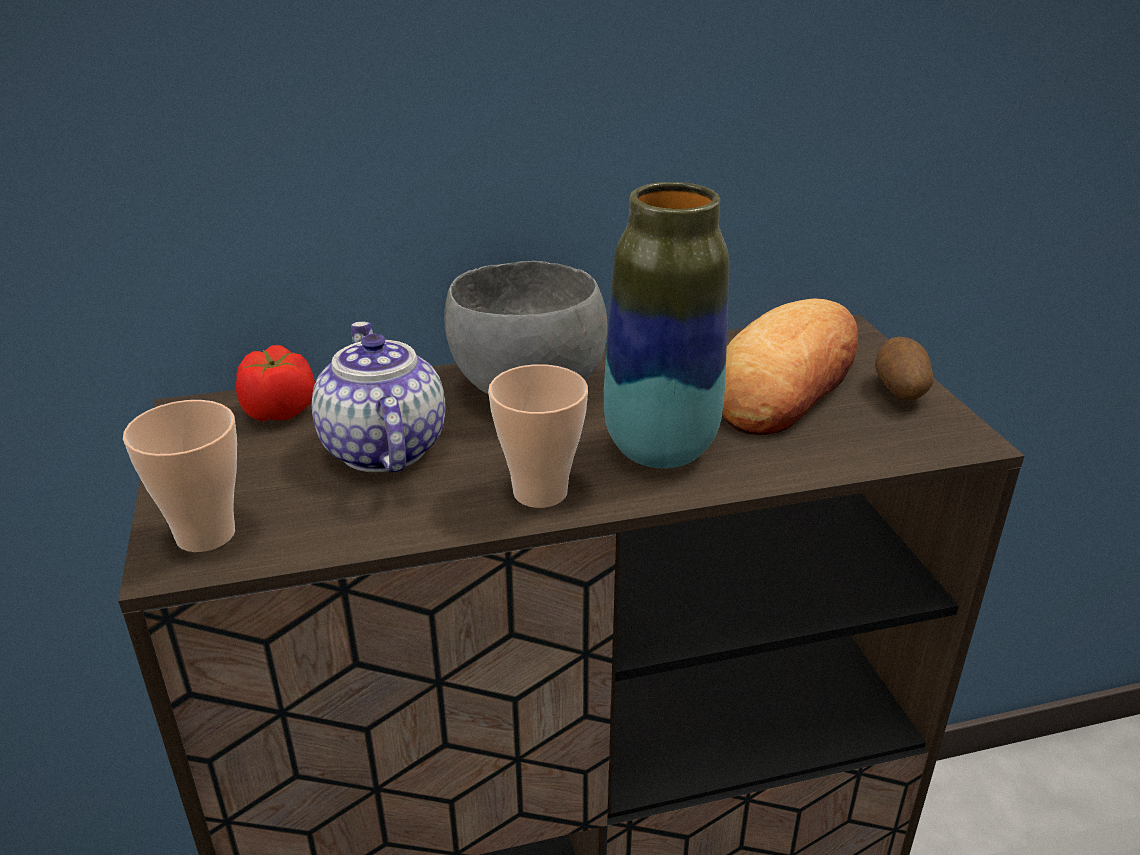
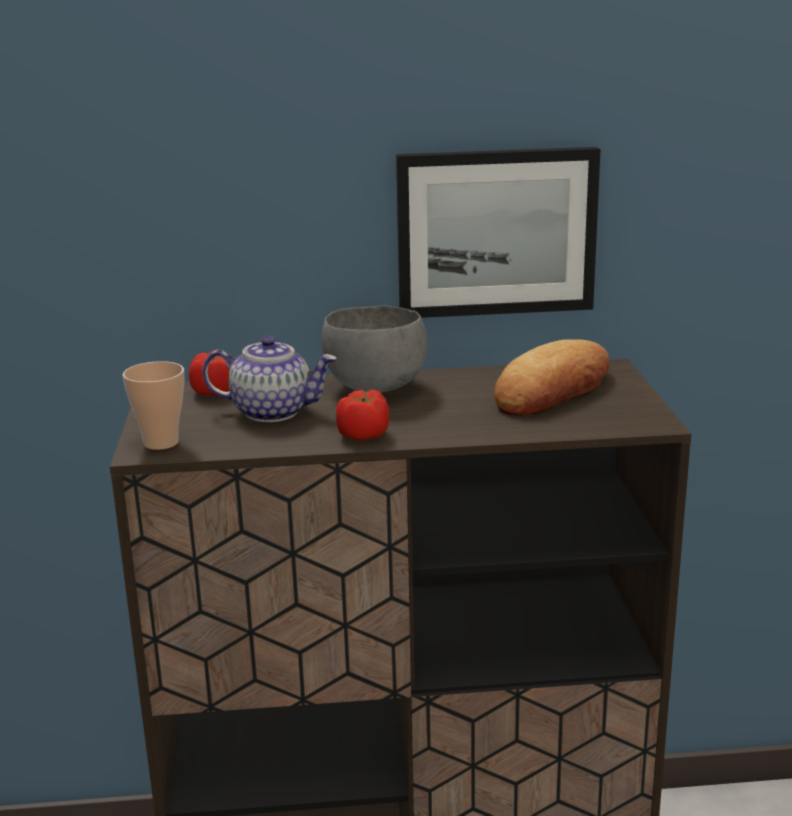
camera: 10 degrees right, 10 degrees down
(381, 448) = (273, 411): teapot -> teapot turned 105 degrees clockwise
(540, 492) = (364, 435): cup -> tomato
(660, 449) = (449, 419): vase -> none
(691, 141) = (496, 232): none -> picture
(899, 392) = (627, 399): potato -> none

